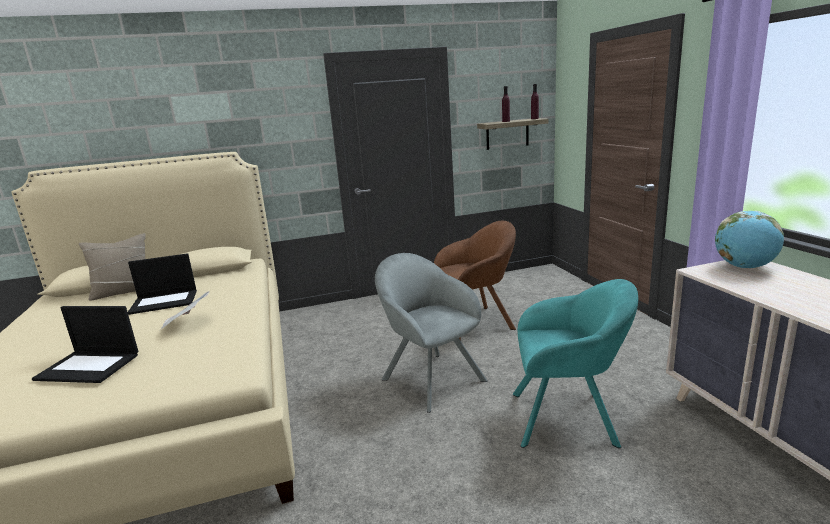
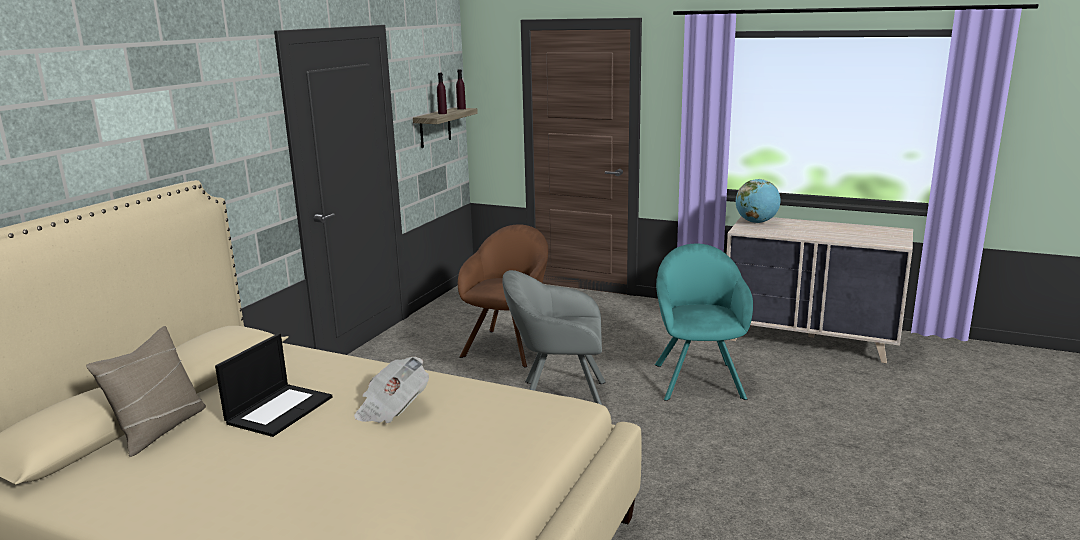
camera: 50 degrees left, 0 degrees up
(89, 366) = (413, 472): laptop -> none
(569, 418) = (698, 378): turquoise armchair -> turquoise armchair turned 45 degrees counterclockwise

